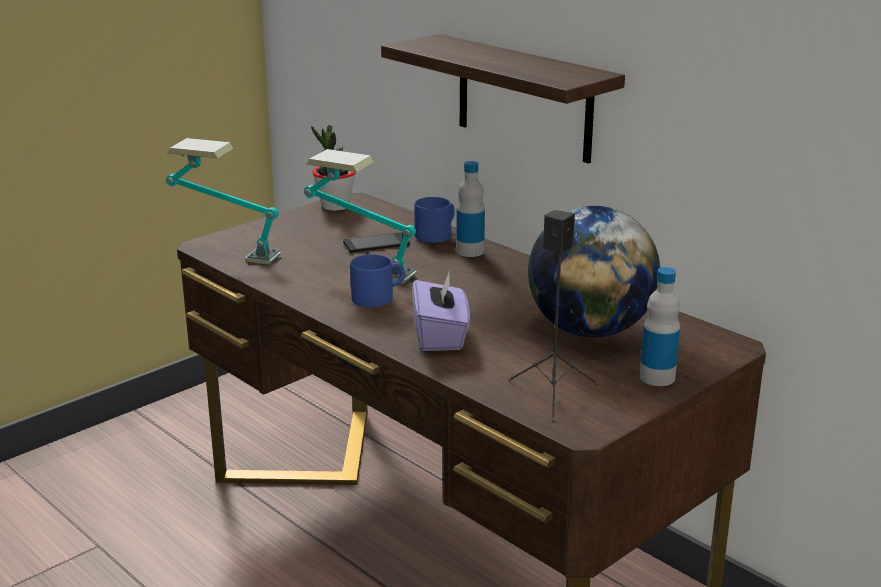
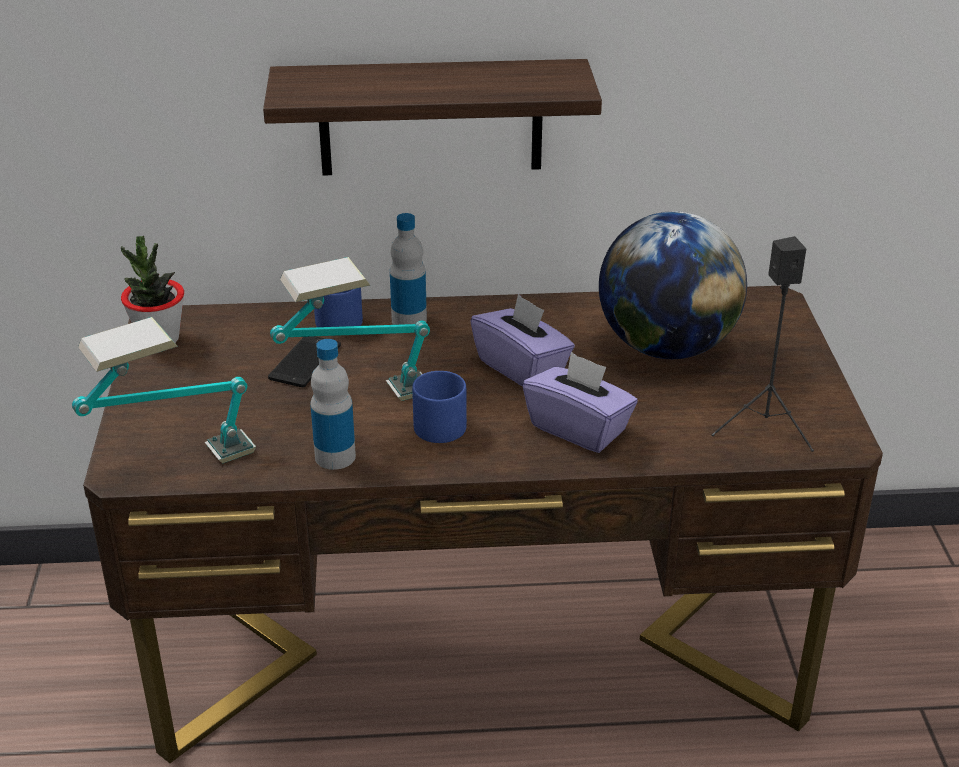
camera: 50 degrees left, 10 degrees up
(479, 297) = (522, 367): none -> purple tissue box
(657, 377) = (790, 362): bottle -> bottle (335, 457)

